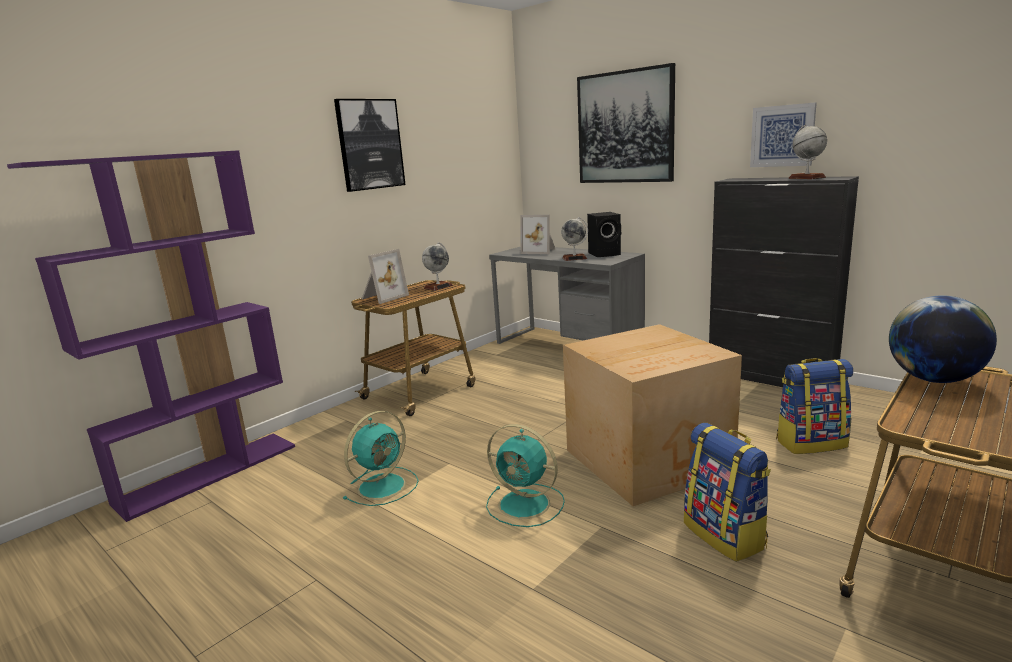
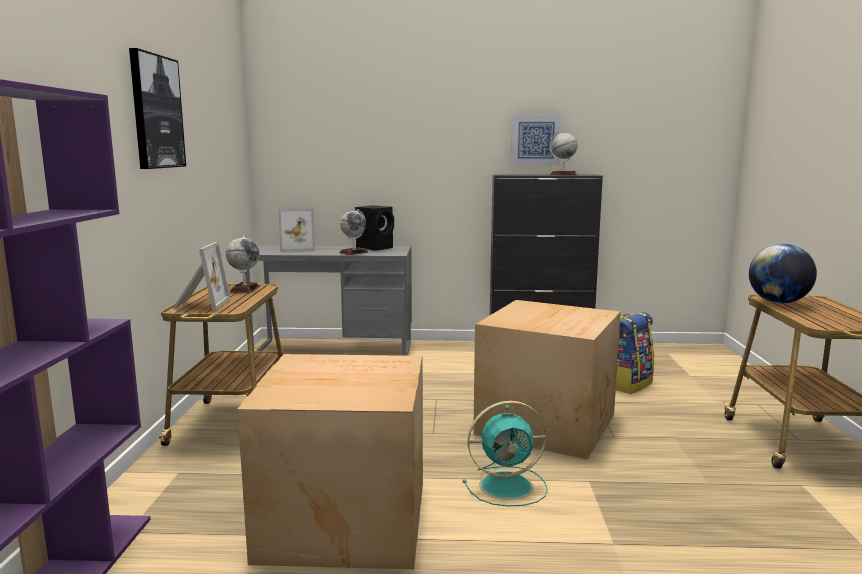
camera: 40 degrees left, 5 degrees down
(383, 485) = (342, 518): turquoise fan -> cardboard box
(625, 127) = (385, 123): picture -> none
(725, 535) = (671, 457): backpack -> none

